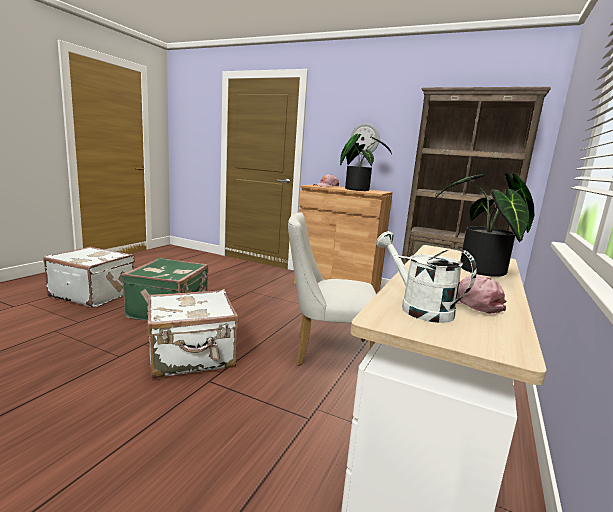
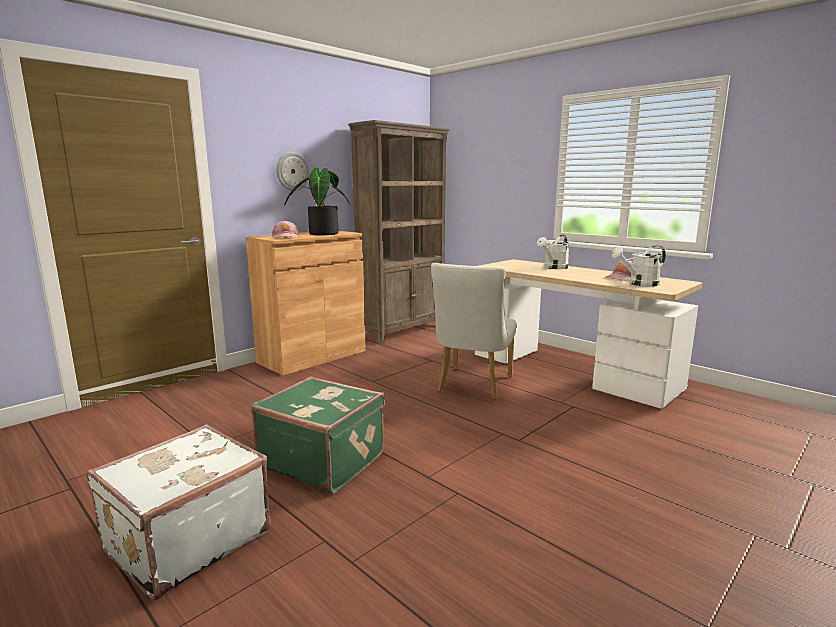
camera: 70 degrees left, 0 degrees up
(192, 357) = (469, 447): white suitcase -> none
(481, 271) = (554, 268): potted plant -> white watering can

